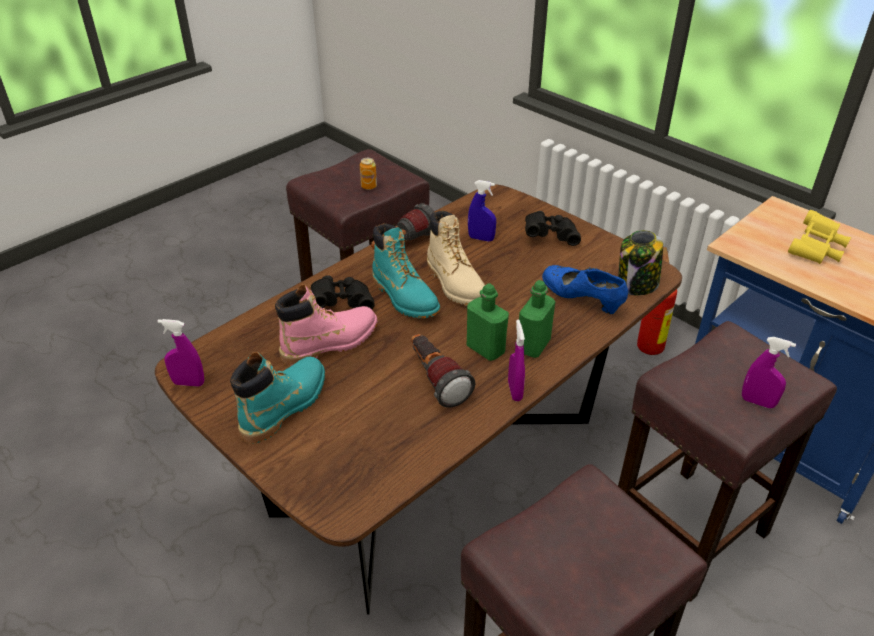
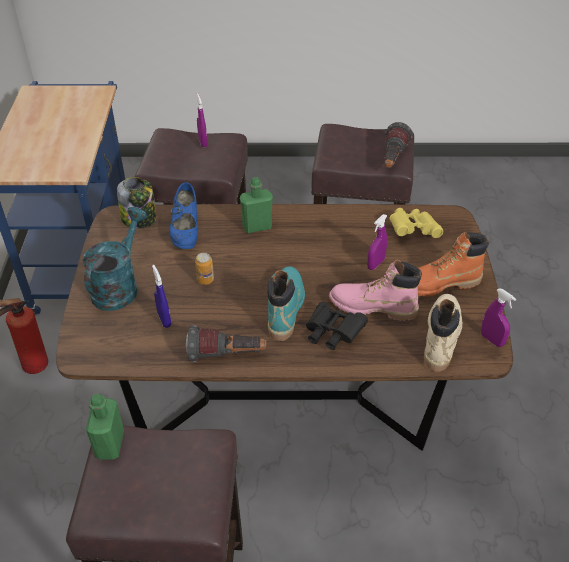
camera: 135 degrees left, 5 degrees up
(285, 406) = (439, 284): turquoise boot -> orange boot
(369, 186) = (156, 460): can -> can (205, 280)
(436, 380) = (336, 244): flashlight -> flashlight (392, 159)
(456, 284) = (239, 294): beige boot -> beige boot (441, 337)
(485, 349) = (285, 242): green bottle -> green bottle (110, 444)
(515, 391) = (303, 213): purple spray bottle -> purple spray bottle (375, 264)
(550, 236) = (119, 286): black binoculars -> turquoise watering can
(816, 250) = (45, 143): yellow binoculars -> yellow binoculars (413, 230)

